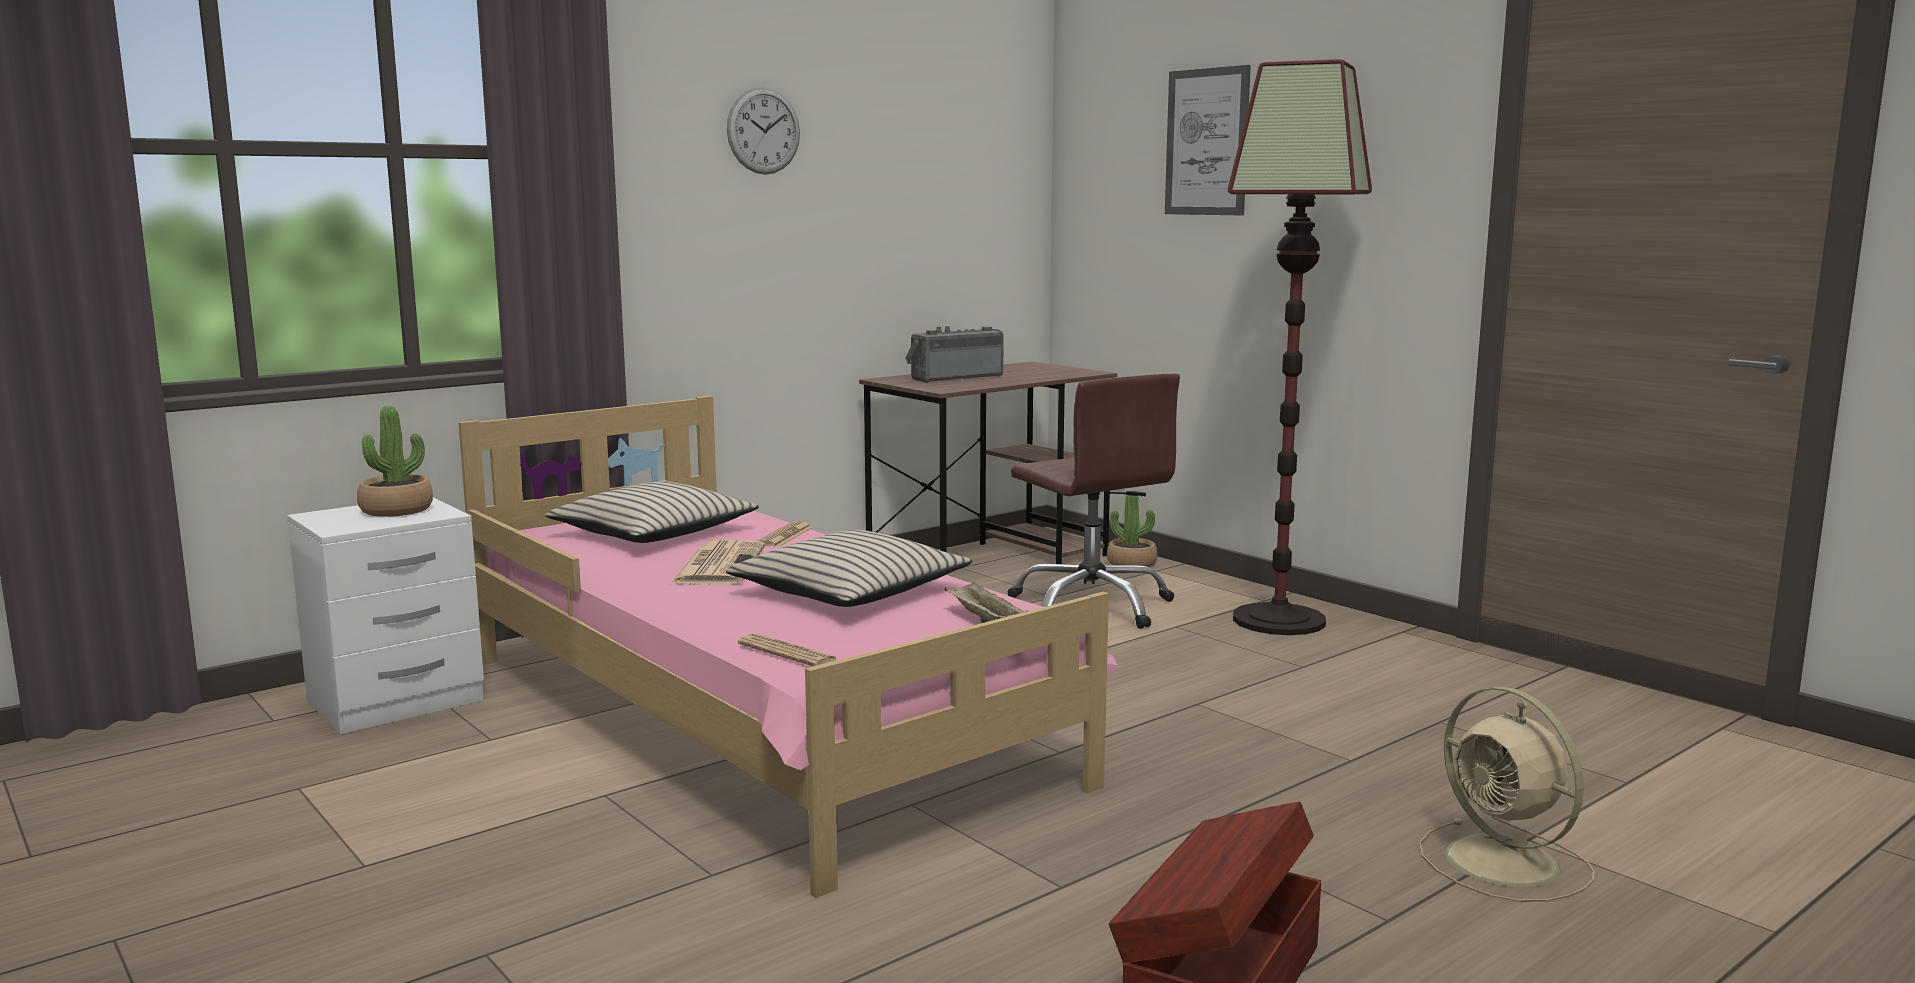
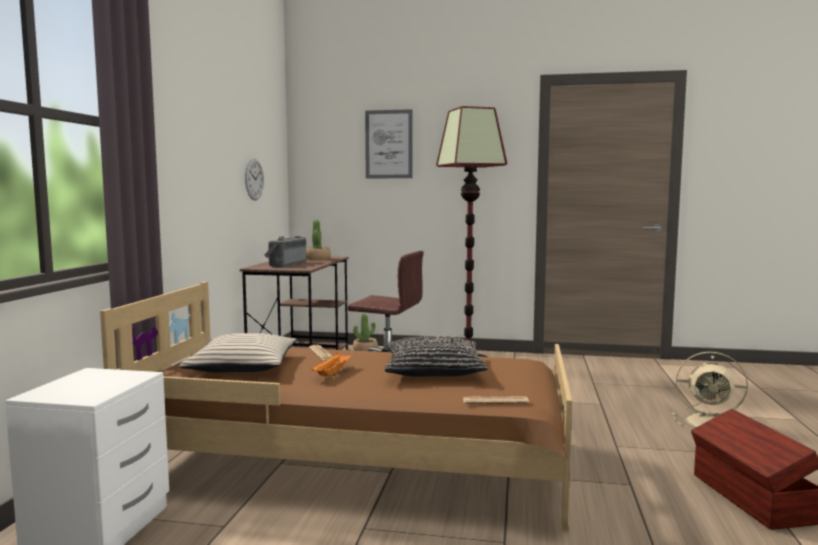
camera: 40 degrees left, 5 degrees down
(396, 510) = (95, 379): potted plant -> potted plant (317, 259)
(718, 565) = (333, 373): newspaper -> orange tray
(760, 719) = (355, 461): pink bed -> brown bed
(763, 131) = (200, 123): wall clock -> wall clock (254, 179)
(849, 591) = (433, 370): beige pillow -> black pillow
(984, 621) = (523, 368): beige tray -> none

